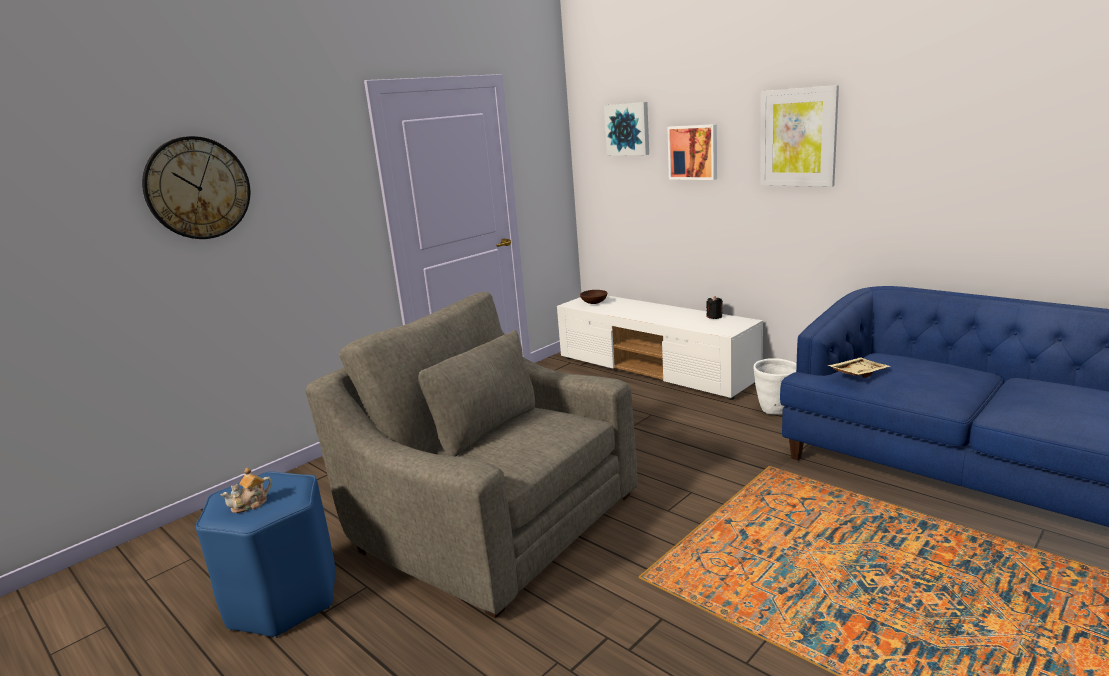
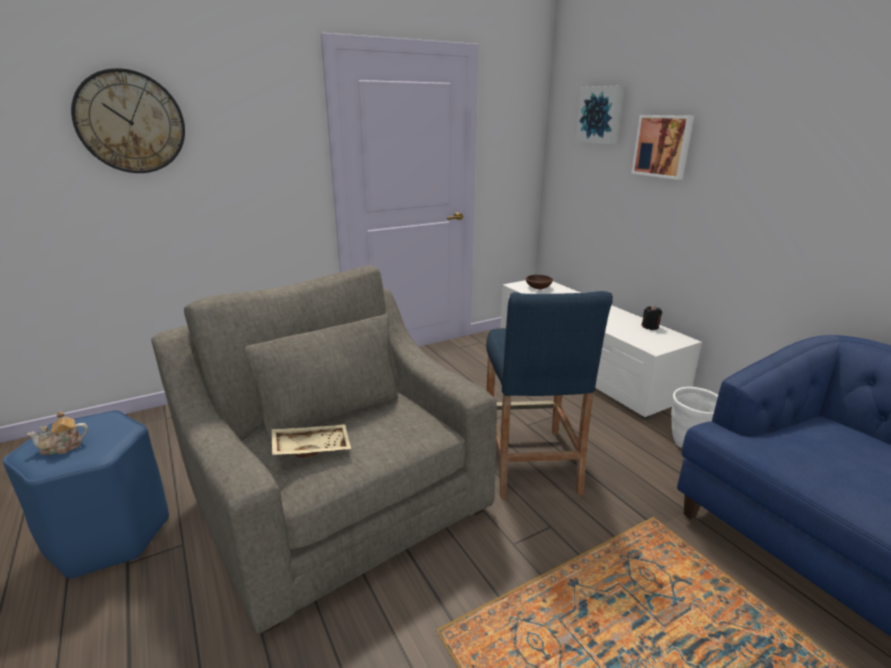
camera: 15 degrees right, 5 degrees up
(649, 453) = (529, 462): none -> blue stool
(798, 137) = (789, 139): picture -> none
(857, 373) = (787, 447): beige tray -> beige tray (311, 447)

